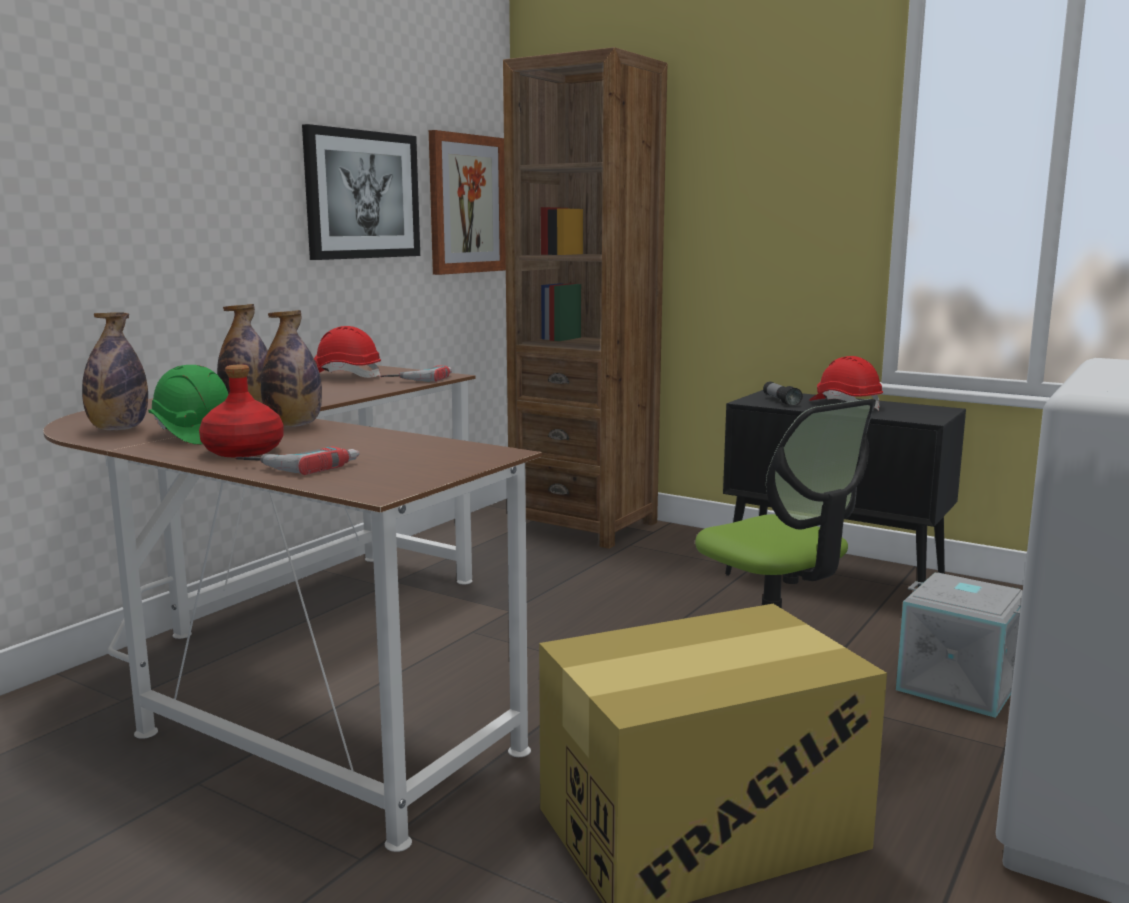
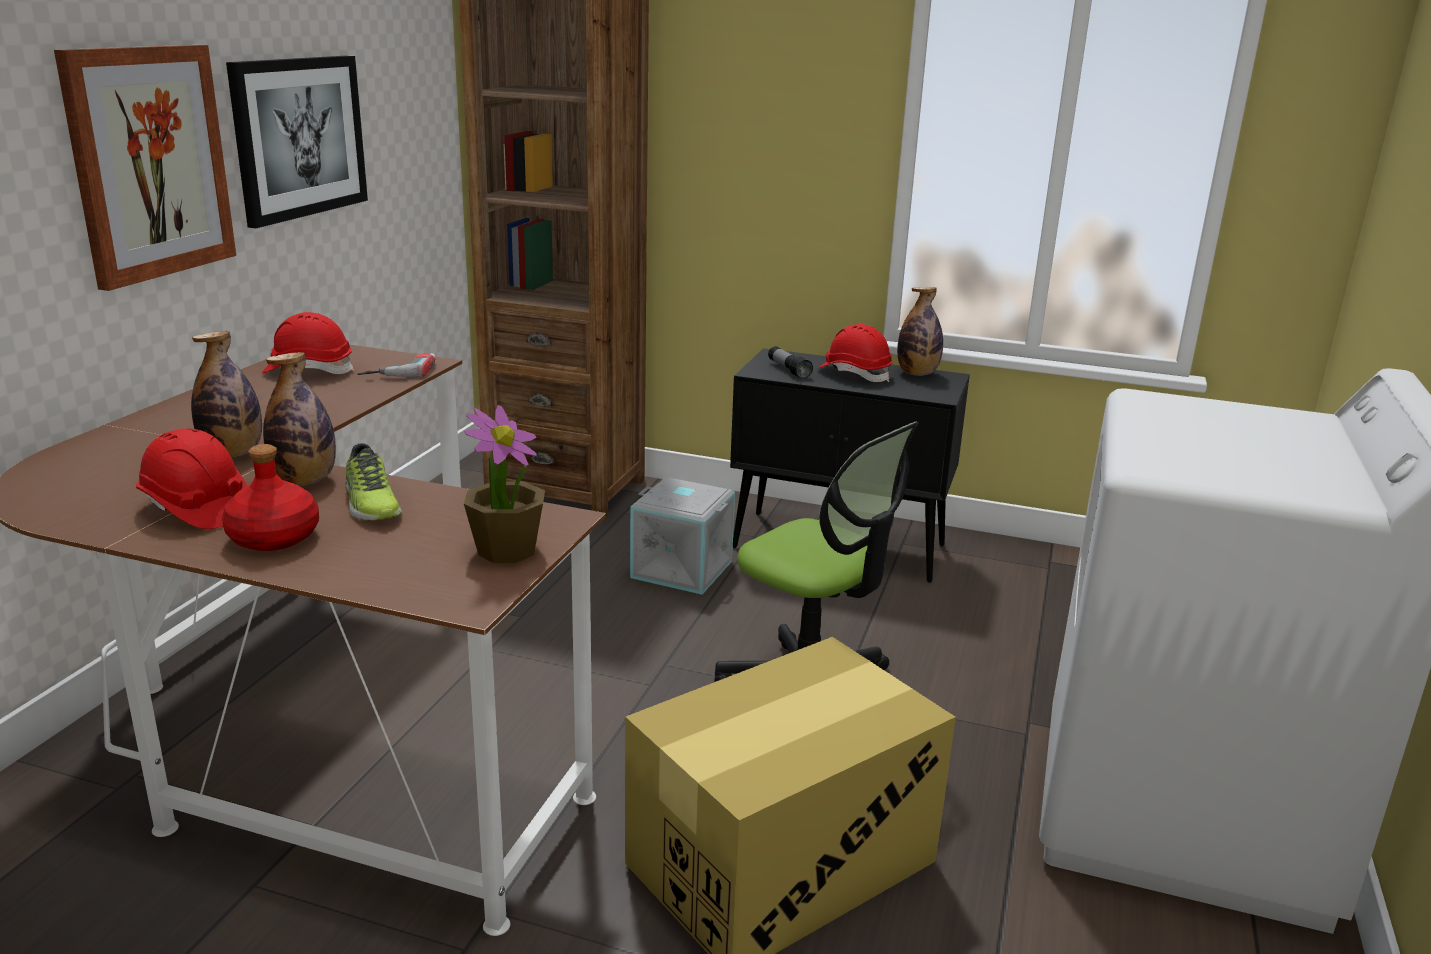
camera: 15 degrees left, 10 degrees up
(118, 429) = (91, 503): bottle -> bottle (917, 374)
(196, 435) = (196, 508): green hard hat -> red hard hat
(300, 464) = (355, 559): power drill -> none
(337, 438) = (370, 503): none -> shoe
(435, 466) = (507, 550): none -> potted plant
(466, 204) = (411, 127): picture -> picture (149, 163)
(959, 685) = (977, 665): grey storage box -> grey storage box (683, 568)

